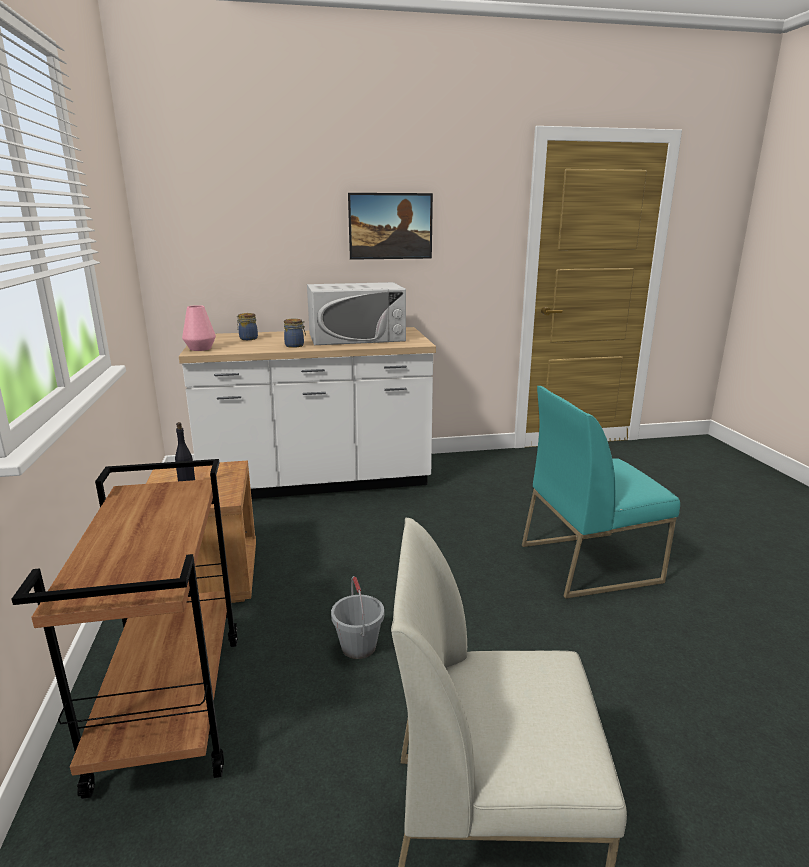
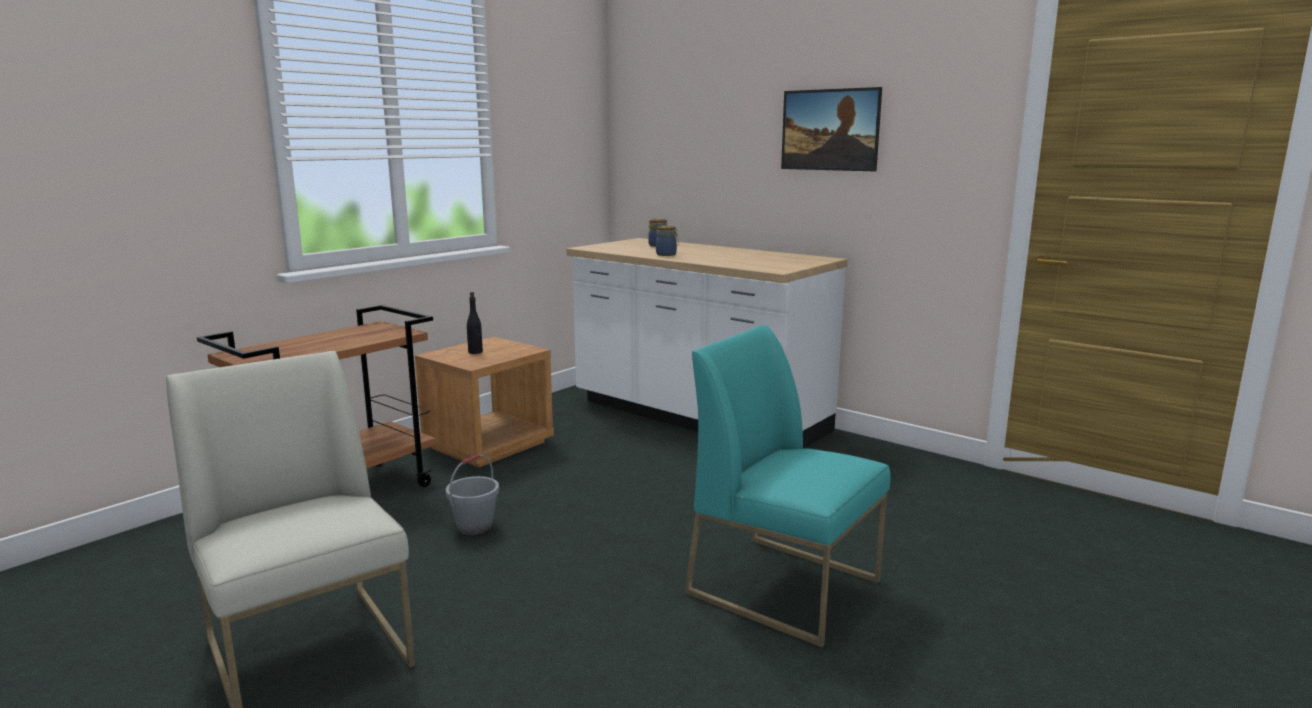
camera: 50 degrees right, 5 degrees down
(200, 348) = (597, 246): pink vase -> none
(356, 337) = (745, 257): white microwave -> none

